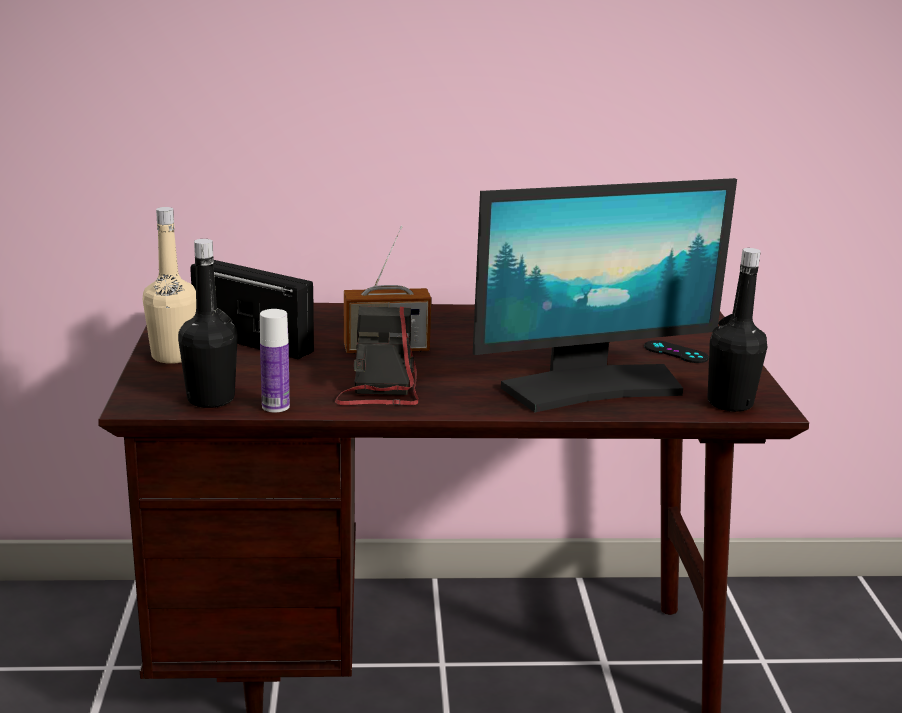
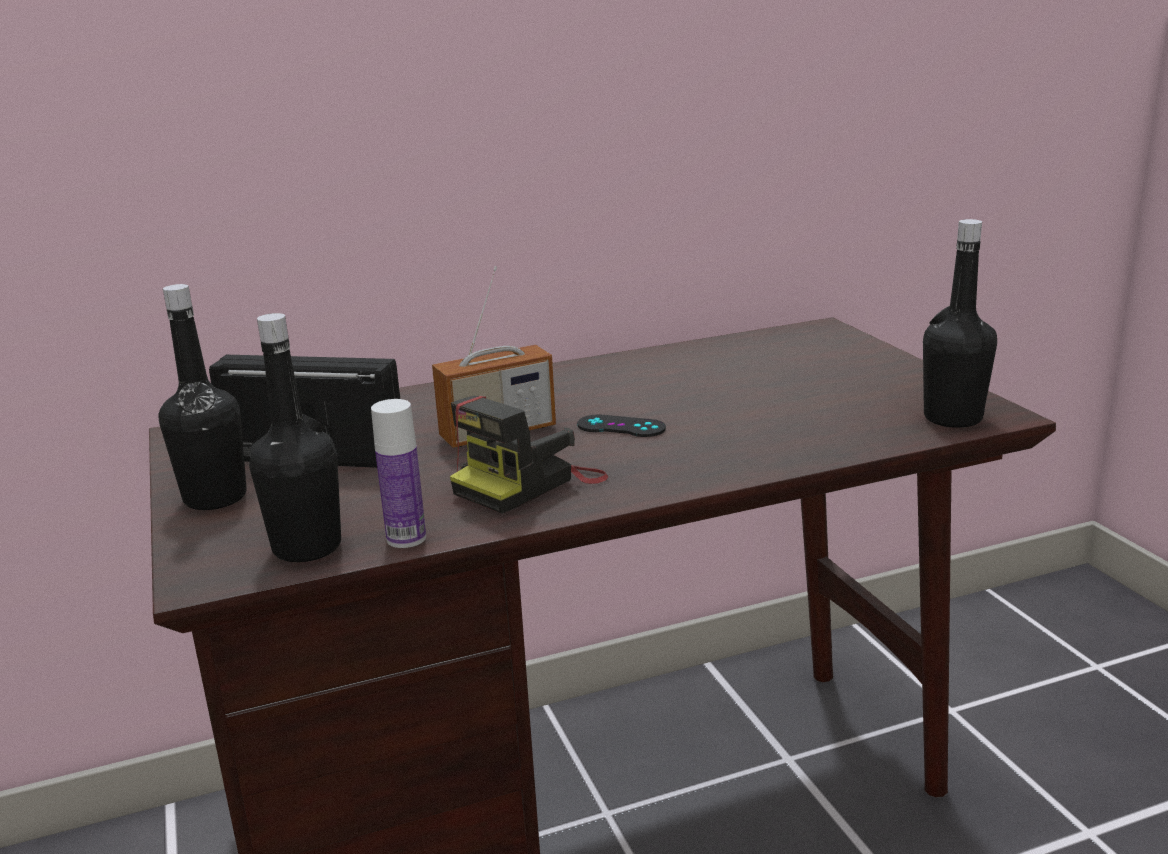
camera: 15 degrees left, 0 degrees up
(173, 356) = (215, 498): beige bottle -> black bottle
(380, 387) = (528, 483): camera -> camera turned 120 degrees counterclockwise
(592, 387) = (784, 431): monitor -> none
(676, 352) = (838, 373): black game controller -> black game controller (621, 427)

